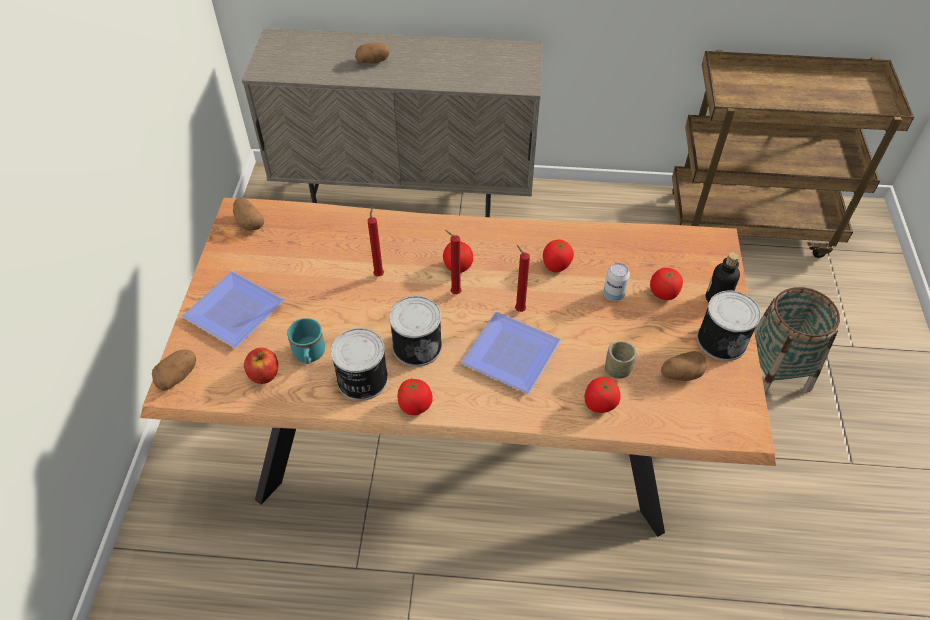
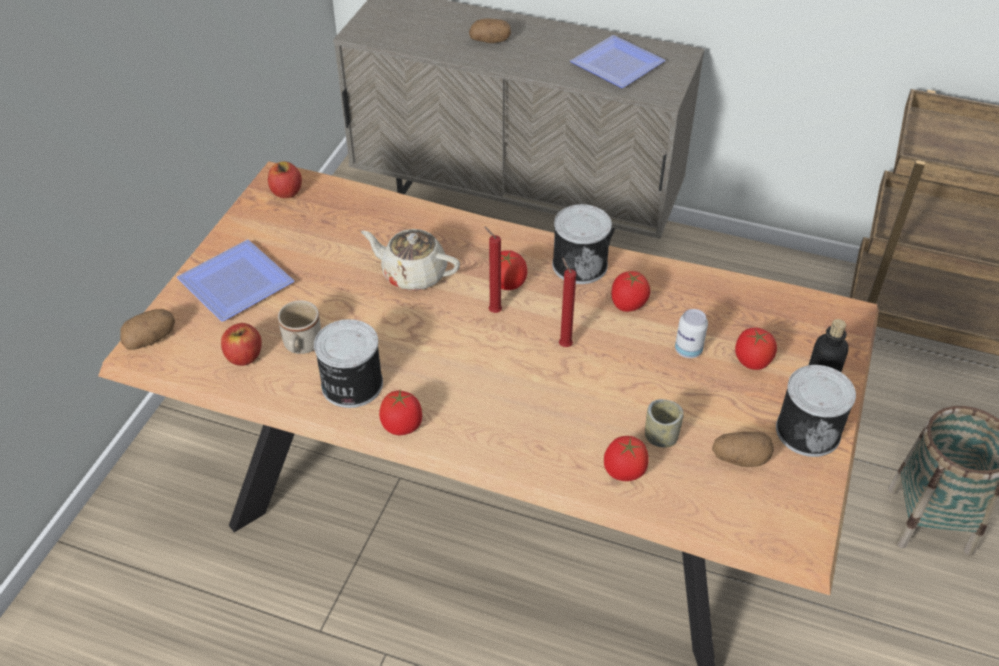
camera: 15 degrees right, 5 degrees down
(249, 222) = (287, 192): potato -> apple
(309, 355) = (301, 347): turquoise mug -> beige mug
(379, 274) = (413, 274): red candle -> beige teapot
(417, 345) = (428, 360): can -> can (579, 264)
(507, 355) = (531, 393): plate -> plate (613, 65)

